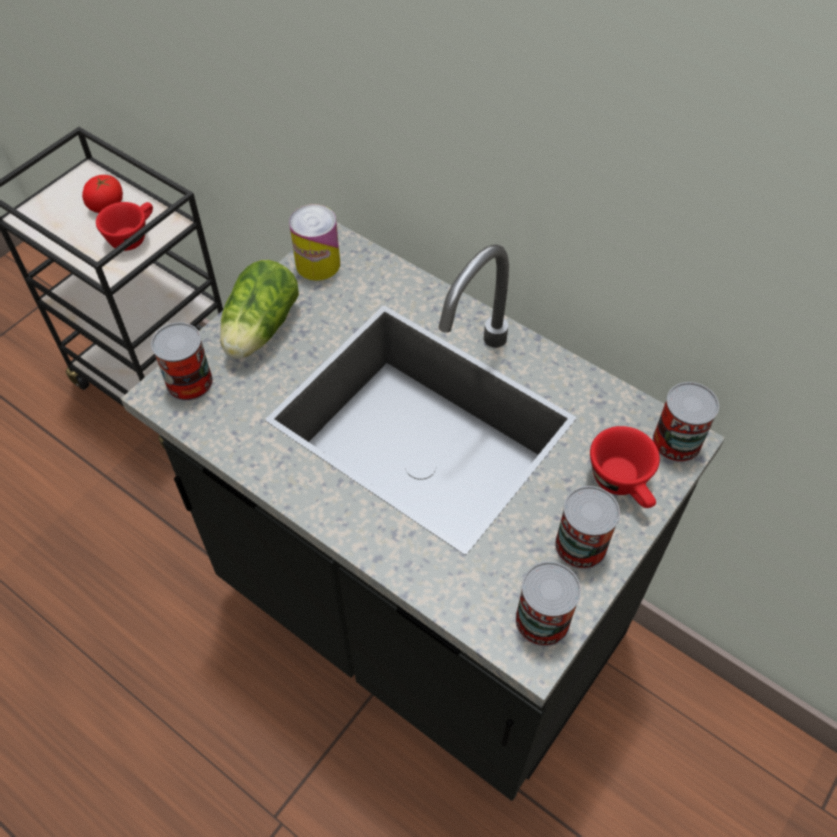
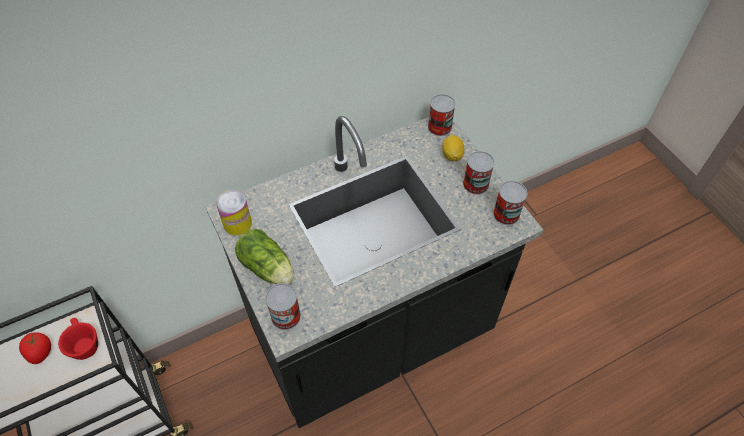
camera: 65 degrees left, 0 degrees up
(623, 484) = (452, 155): red cup -> lemon

